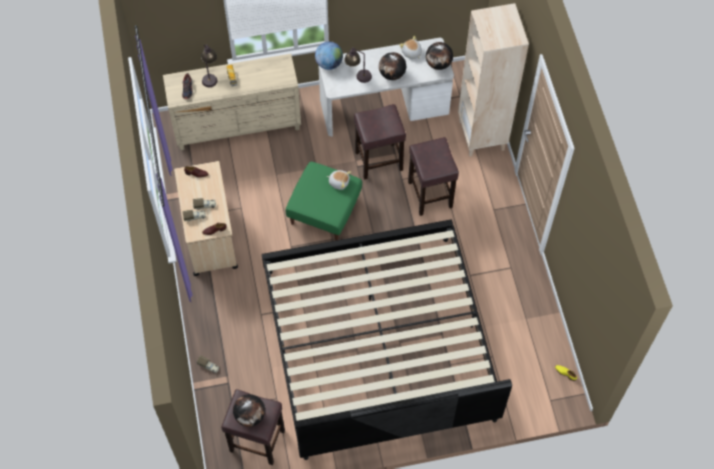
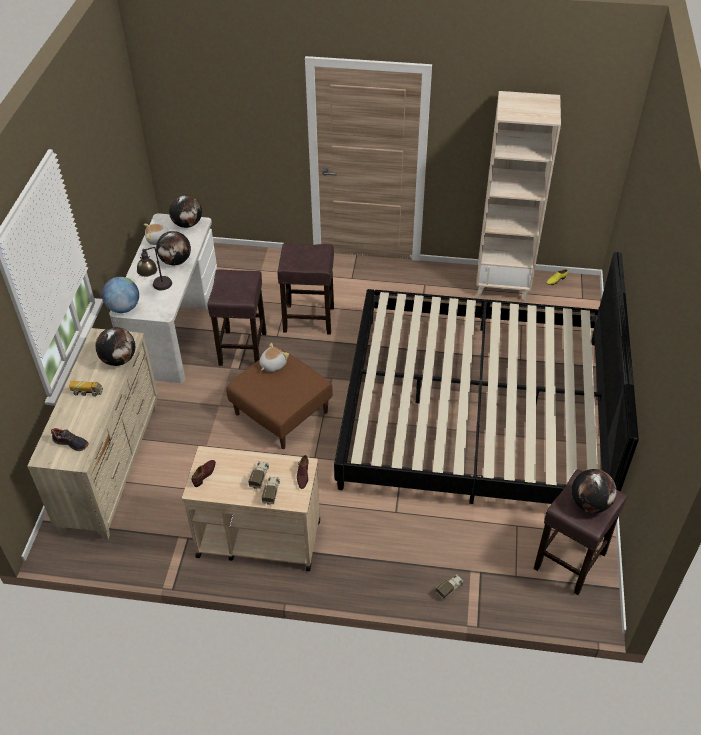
camera: 70 degrees left, 15 degrees down
(210, 75) = (67, 413): table lamp -> none
(267, 83) = (119, 360): none -> globe
(324, 210) = (280, 413): green ottoman -> brown ottoman
(482, 135) = (259, 262): beige bookcase -> beige bookcase (503, 285)

